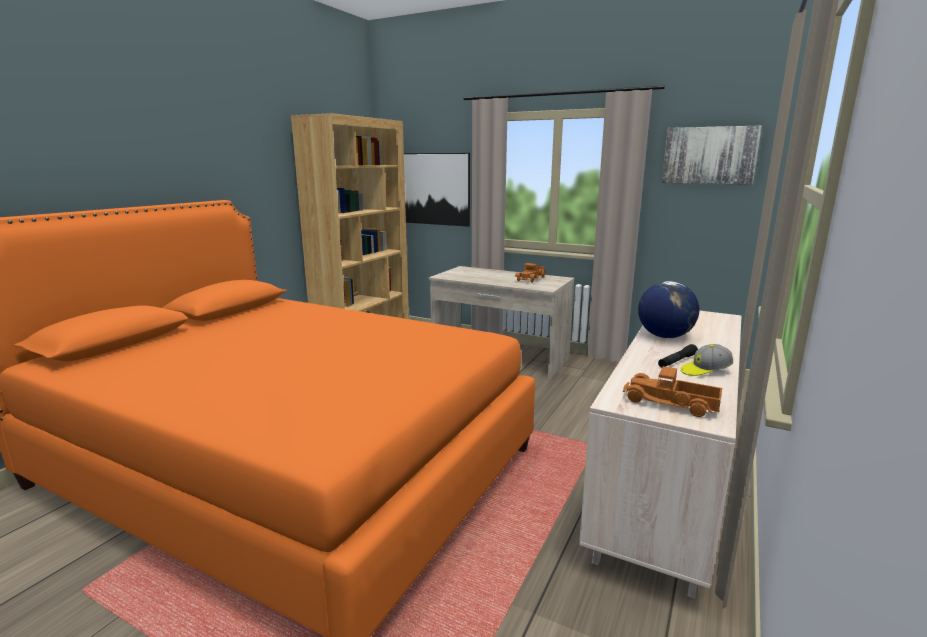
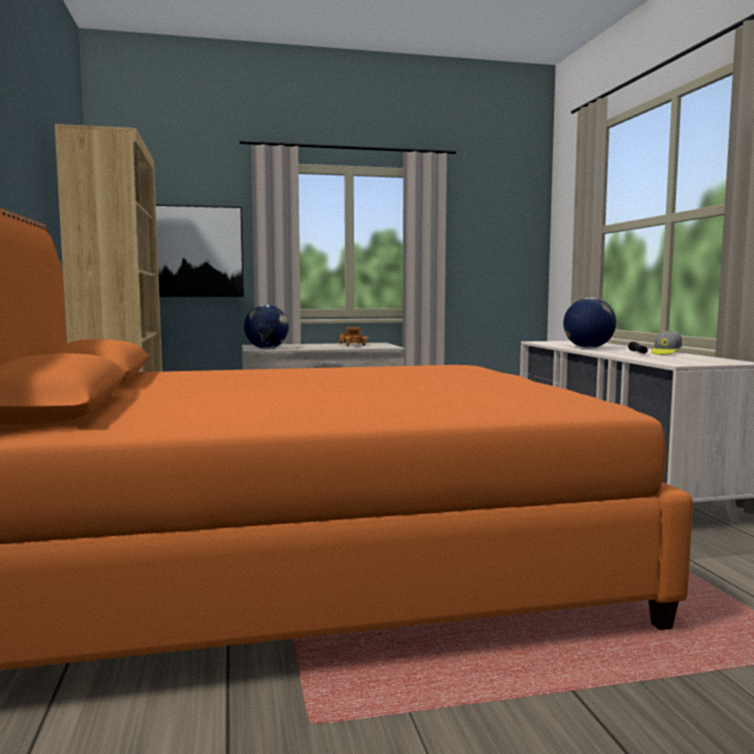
camera: 40 degrees left, 10 degrees down
(452, 276) = (267, 348): none -> globe
(670, 403) = (702, 361): toy truck -> none
(709, 155) = (492, 217): picture -> none

